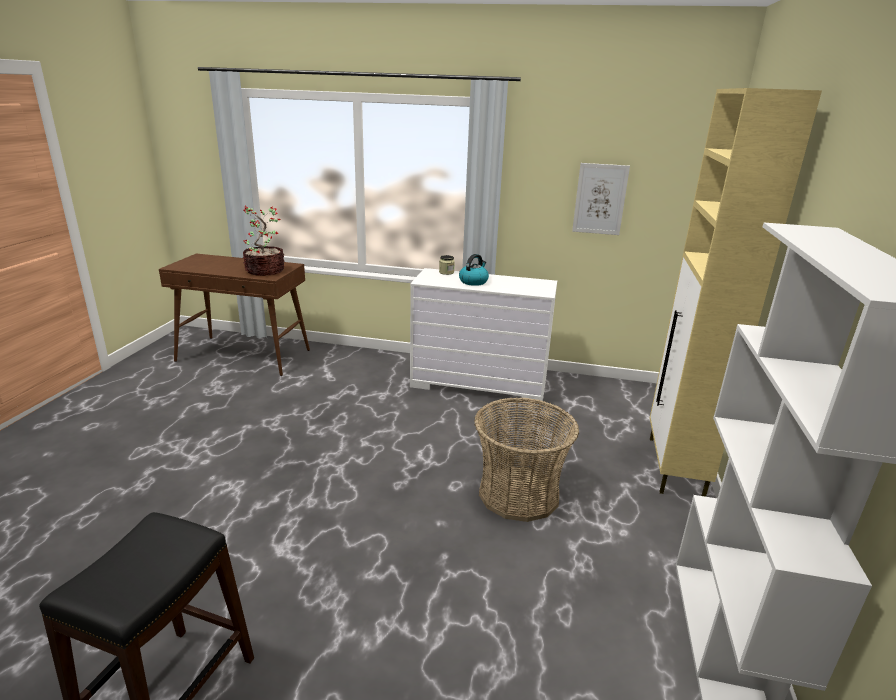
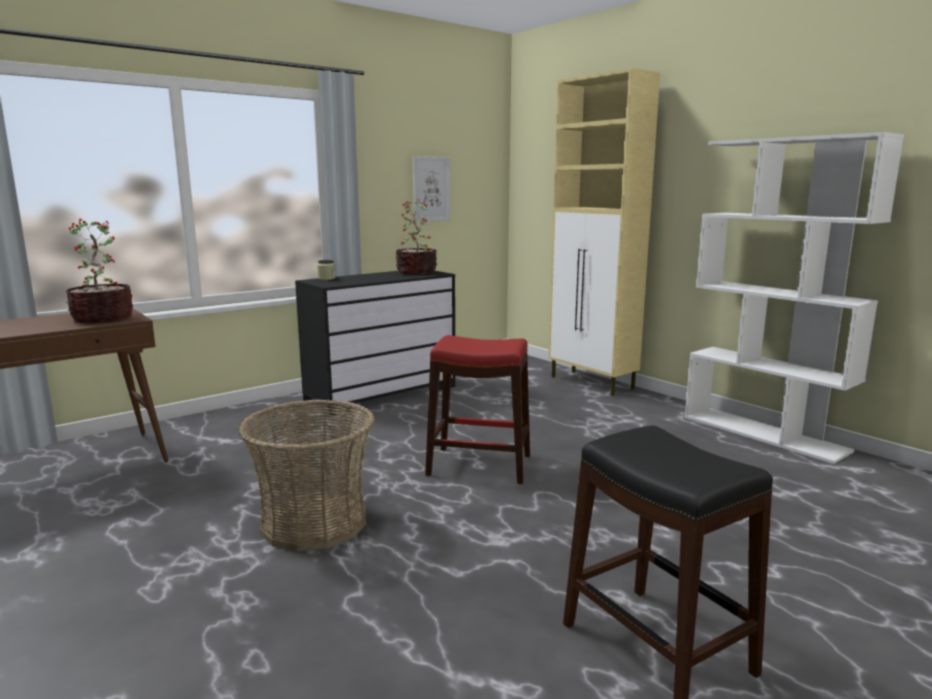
camera: 50 degrees left, 10 degrees down
(399, 485) = (479, 465): none -> red stool
(473, 281) = (369, 278): kettle -> none
(479, 383) = (381, 393): white dresser -> black dresser
(518, 494) = (556, 430): basket -> basket (314, 522)
(533, 284) = (416, 272): none -> potted plant

